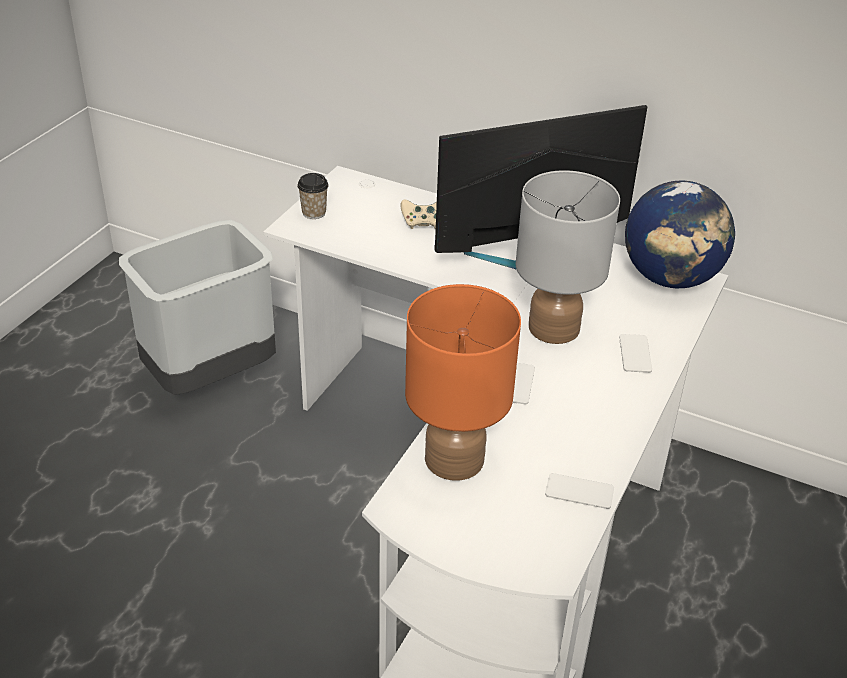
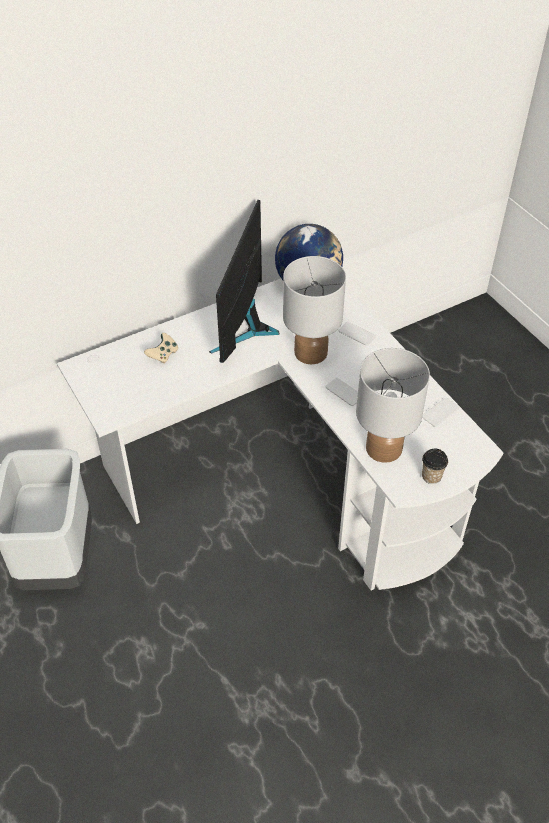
camera: 55 degrees left, 10 degrees up
(314, 213) = (102, 400): cup -> cup (431, 476)
(454, 459) = (383, 448): orange table lamp -> grey table lamp

